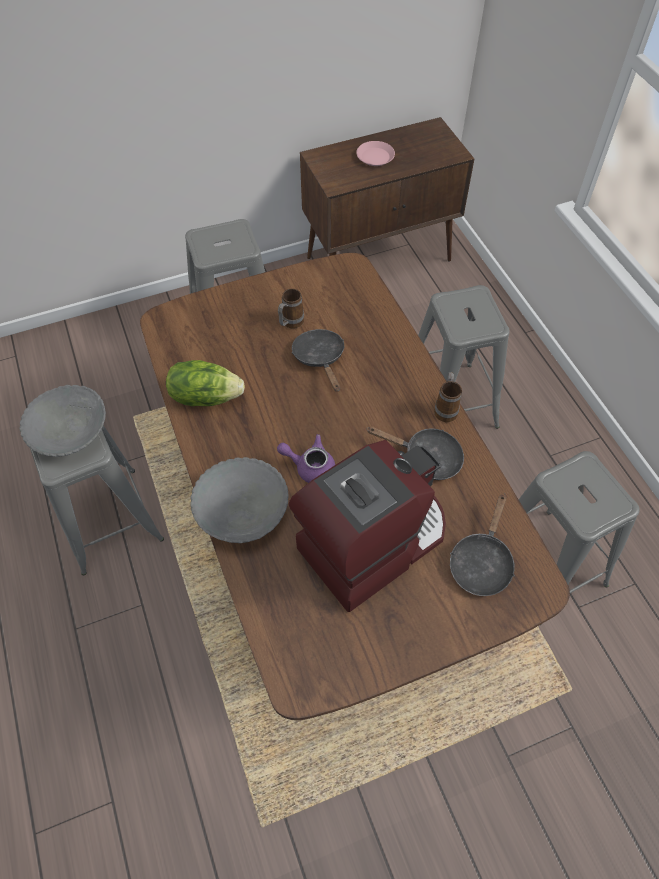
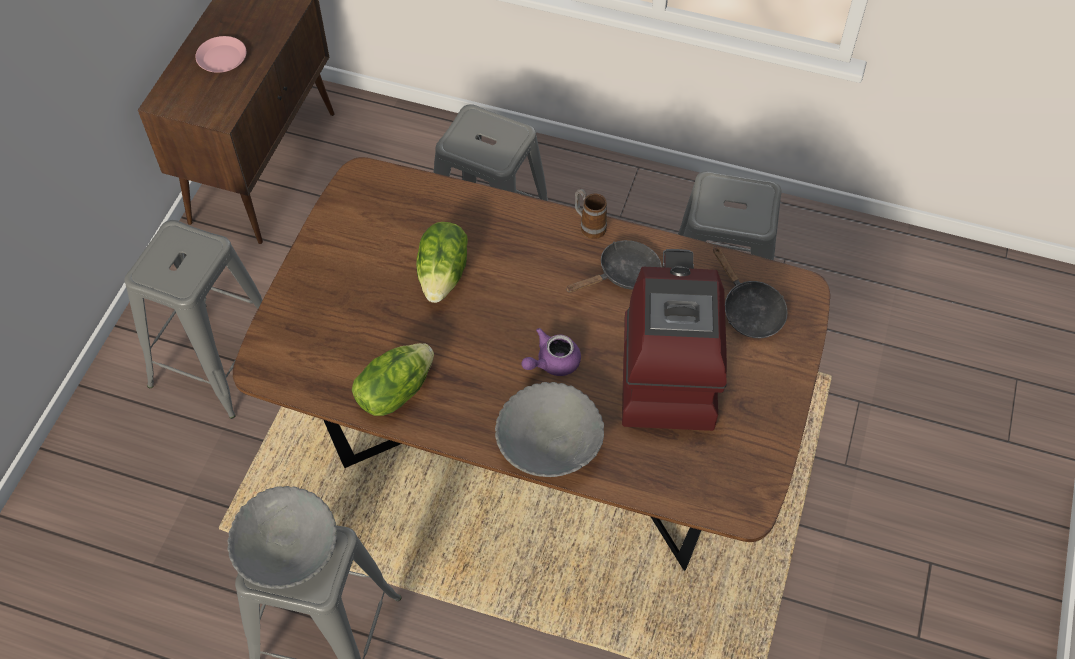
camera: 50 degrees left, 0 degrees up
(290, 324) = (379, 269): mug -> none
(320, 358) = (444, 274): black frying pan -> lettuce

